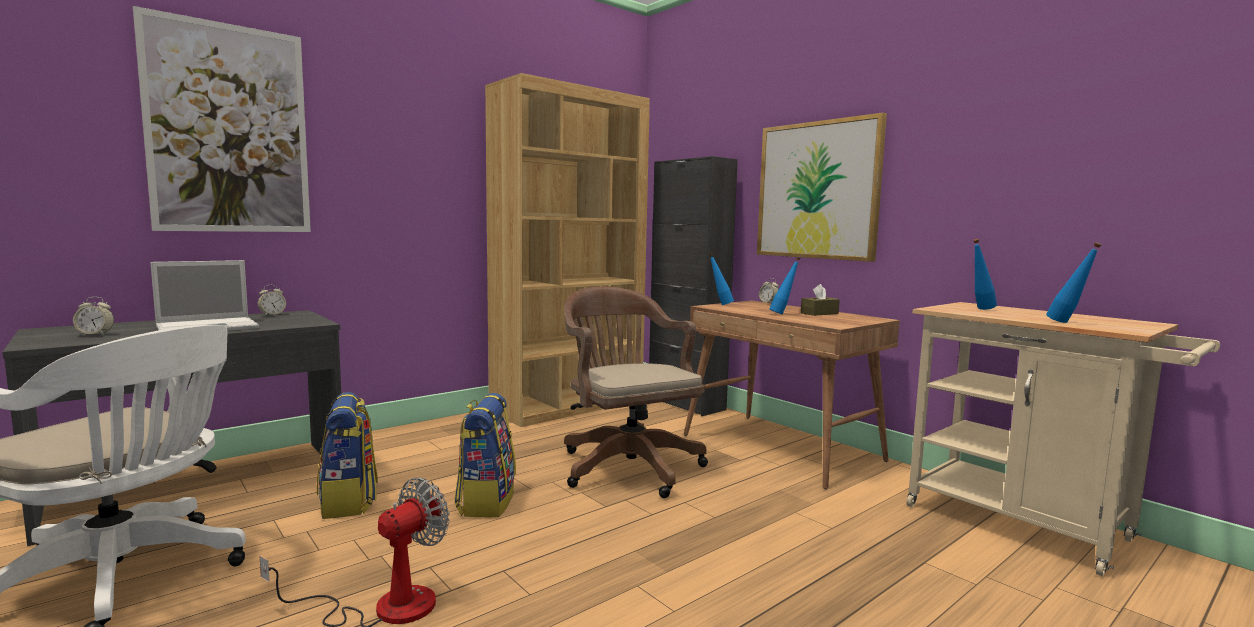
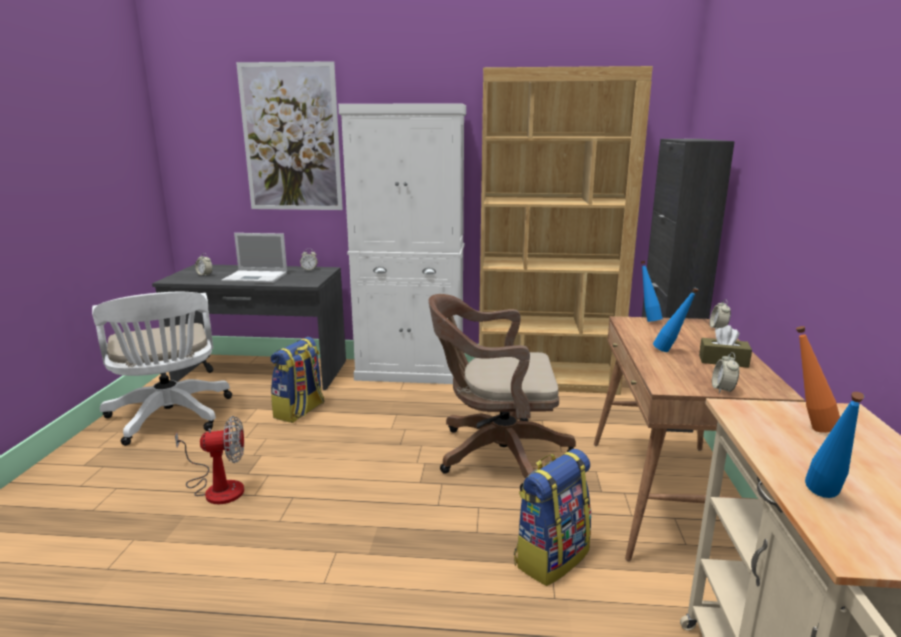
camera: 45 degrees right, 10 degrees up
(423, 432) = (411, 372): none -> white cabinet
(486, 501) = (360, 443): backpack -> backpack (550, 557)
(627, 465) = (495, 454): brown office chair -> brown office chair turned 105 degrees counterclockwise
(817, 190) = (786, 196): picture -> none
(860, 322) = (723, 389): none -> alarm clock
(979, 309) = (808, 427): blue bottle -> orange bottle

